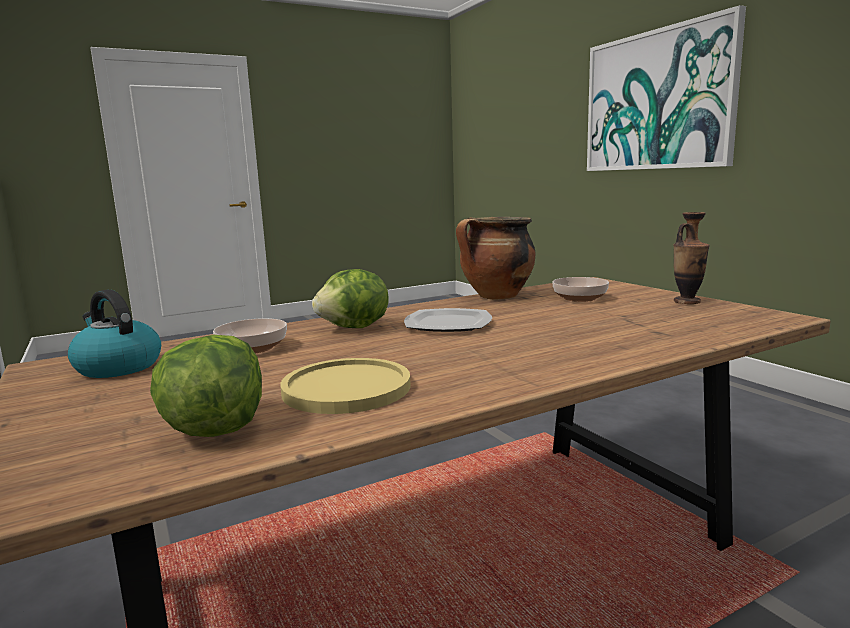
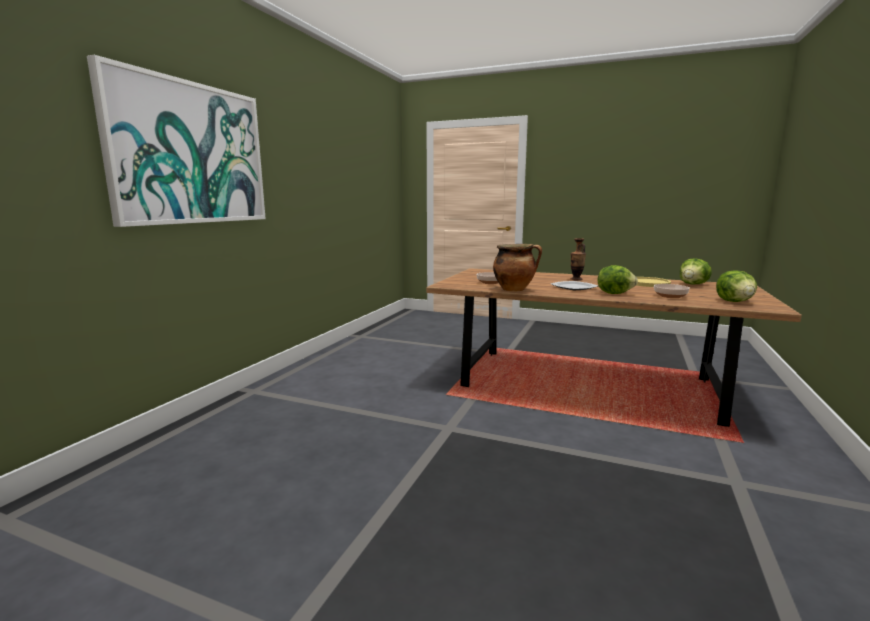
camera: 130 degrees left, 0 degrees up
(117, 367) = (735, 301): kettle -> lettuce
(687, 302) = (469, 275): vase -> vase (576, 279)

